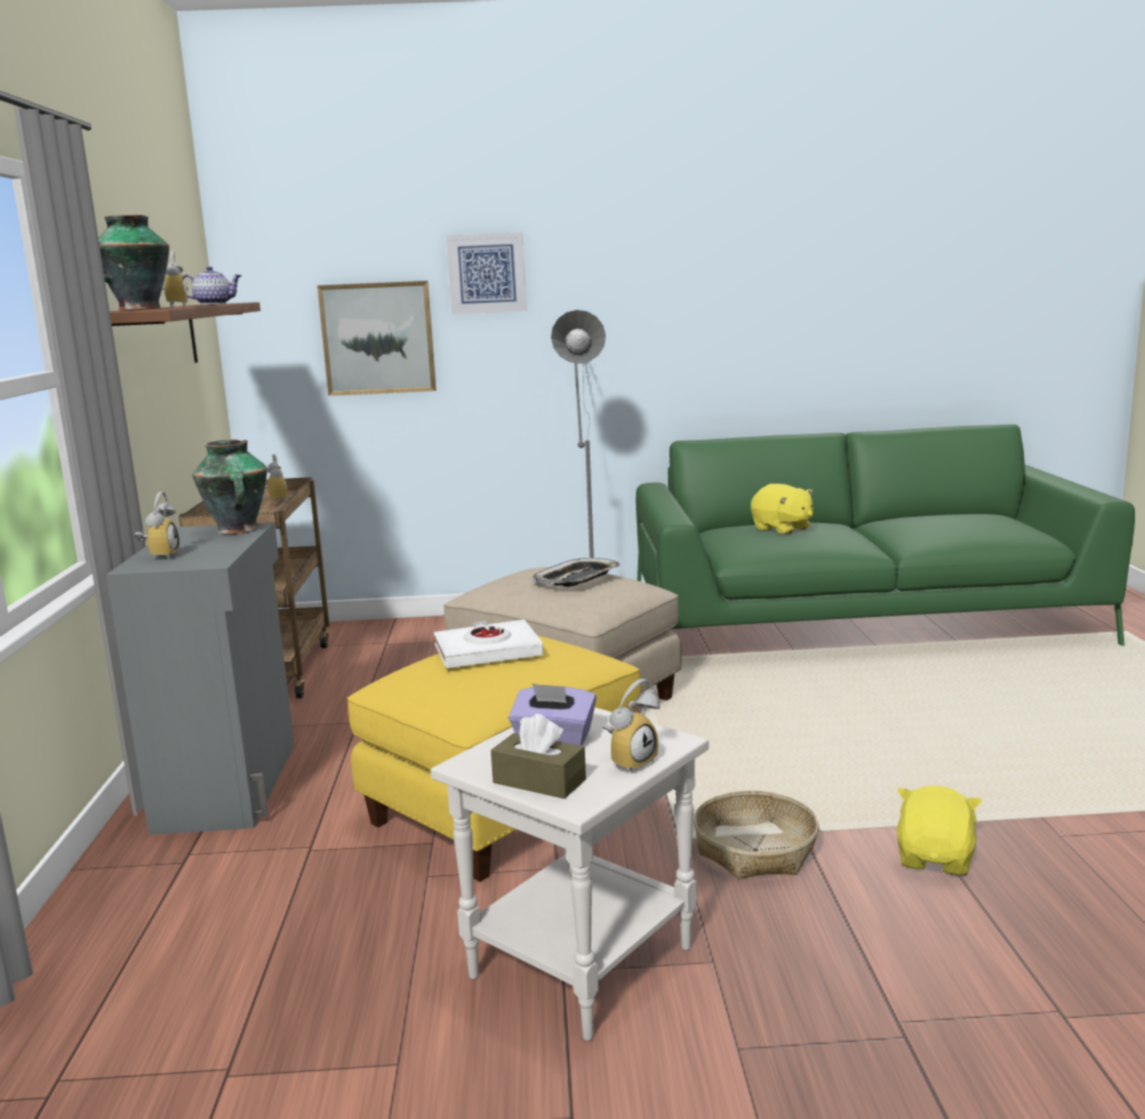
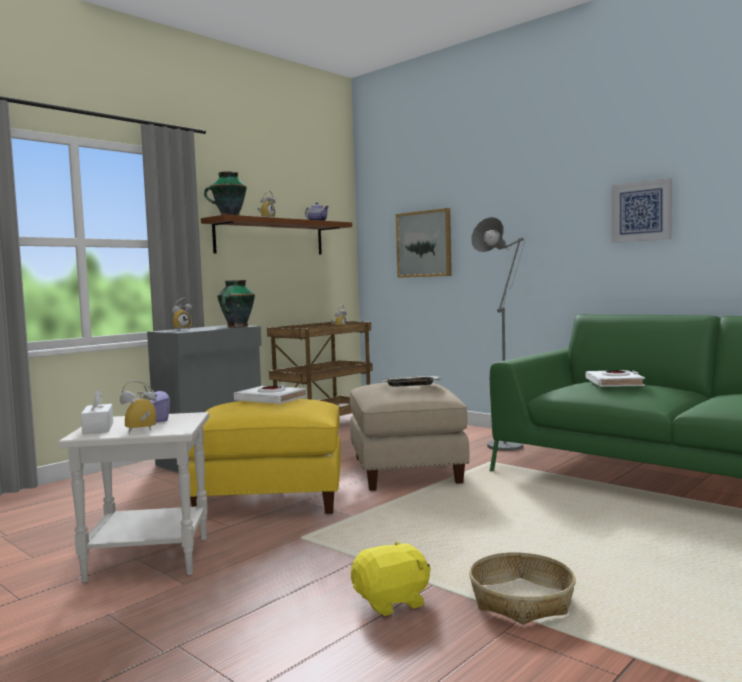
camera: 45 degrees right, 10 degrees down
(486, 273) = (481, 201): picture -> picture (641, 211)
(539, 781) = (98, 428): brown tissue box -> white tissue box
(630, 761) = (141, 431): alarm clock -> alarm clock turned 150 degrees clockwise
(755, 850) = (318, 556): basket -> basket (521, 600)
(782, 529) = (614, 383): yellow plush toy -> white book

